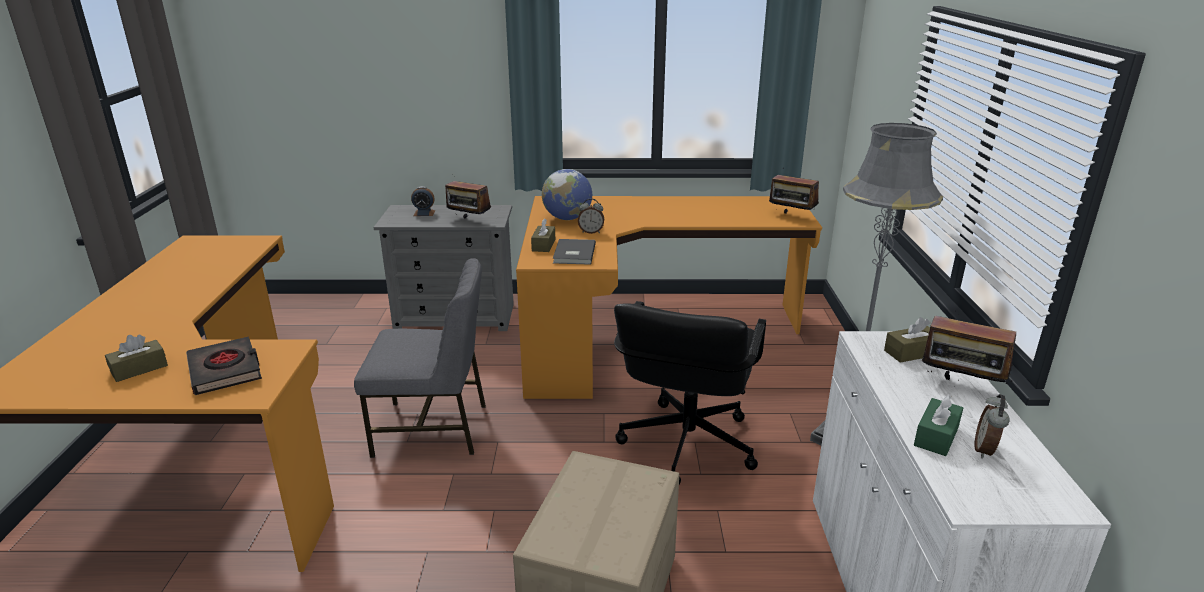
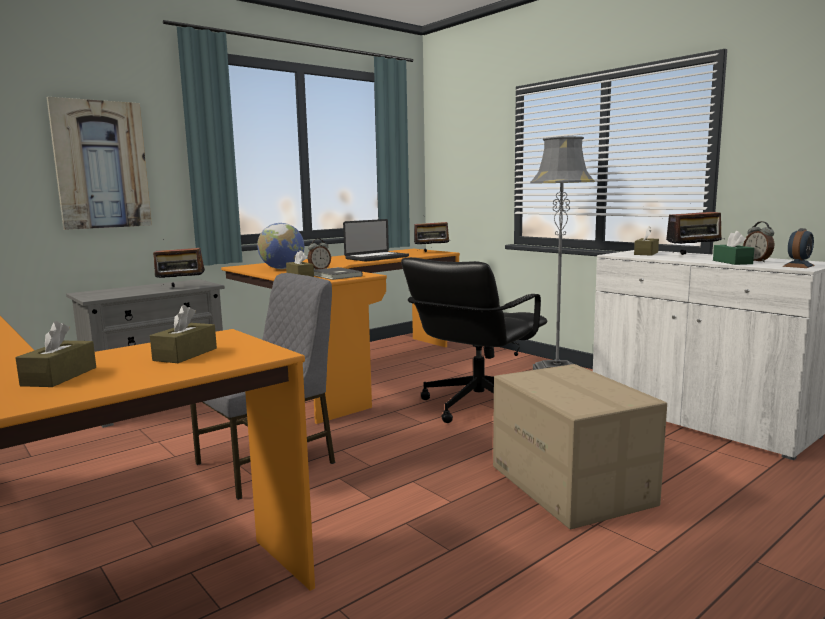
camera: 40 degrees left, 15 degrees down
(225, 370) = (185, 354): black book -> brown tissue box
(424, 213) = (121, 291): alarm clock -> alarm clock (798, 266)
(432, 84) = (101, 165): none -> picture
(686, 444) = (476, 406): black office chair -> black office chair turned 60 degrees clockwise
(702, 216) = (377, 258): none -> laptop

